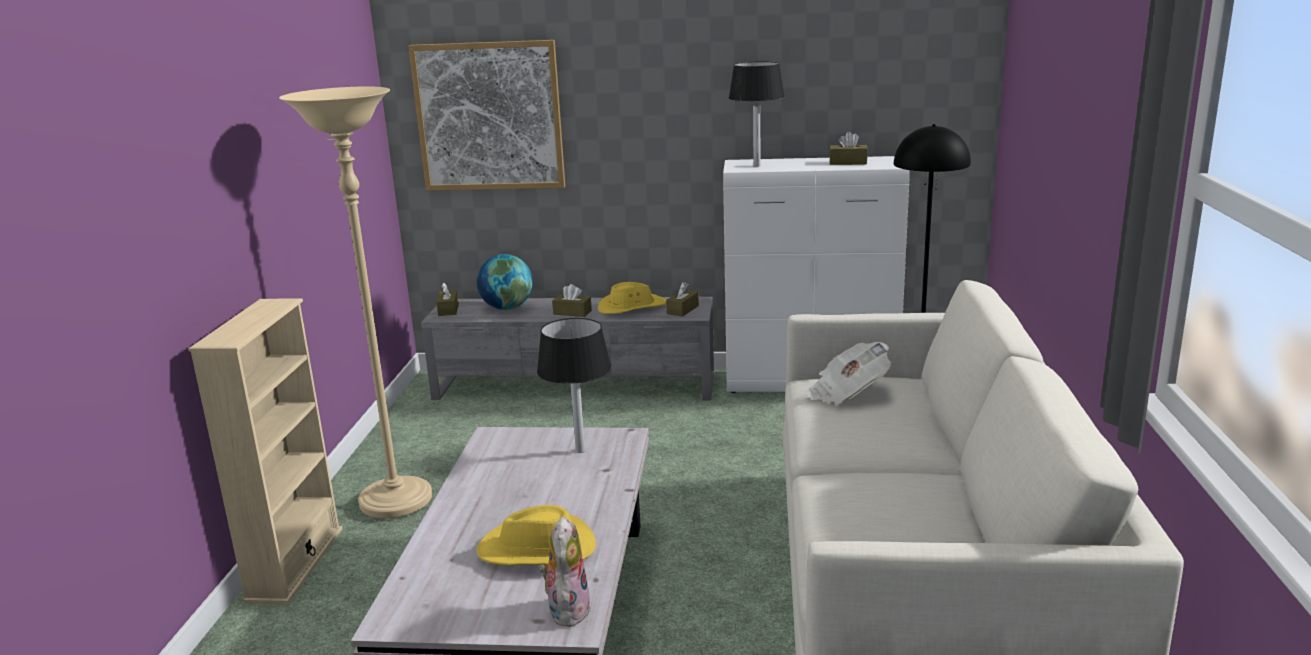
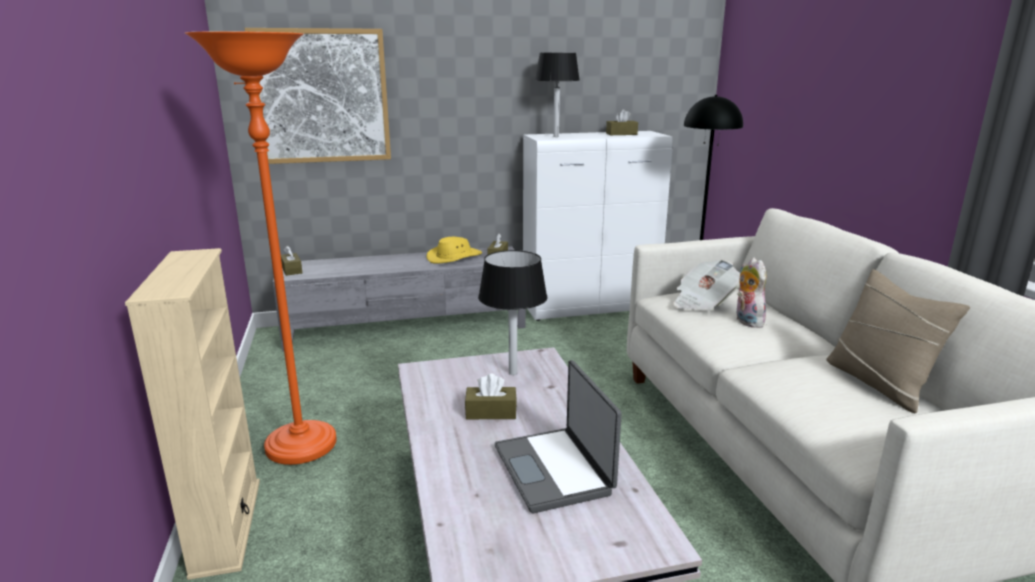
camera: 20 degrees left, 0 degrees up
(396, 502) = (301, 446): beige floor lamp -> orange floor lamp
(507, 308) = (346, 265): globe -> none
(537, 549) = (554, 469): yellow hat -> laptop
(567, 609) = (636, 525): plush toy -> plush toy (746, 321)
(572, 312) = (407, 264): brown tissue box -> brown tissue box (491, 412)
(945, 513) = (879, 383): none -> beige pillow

